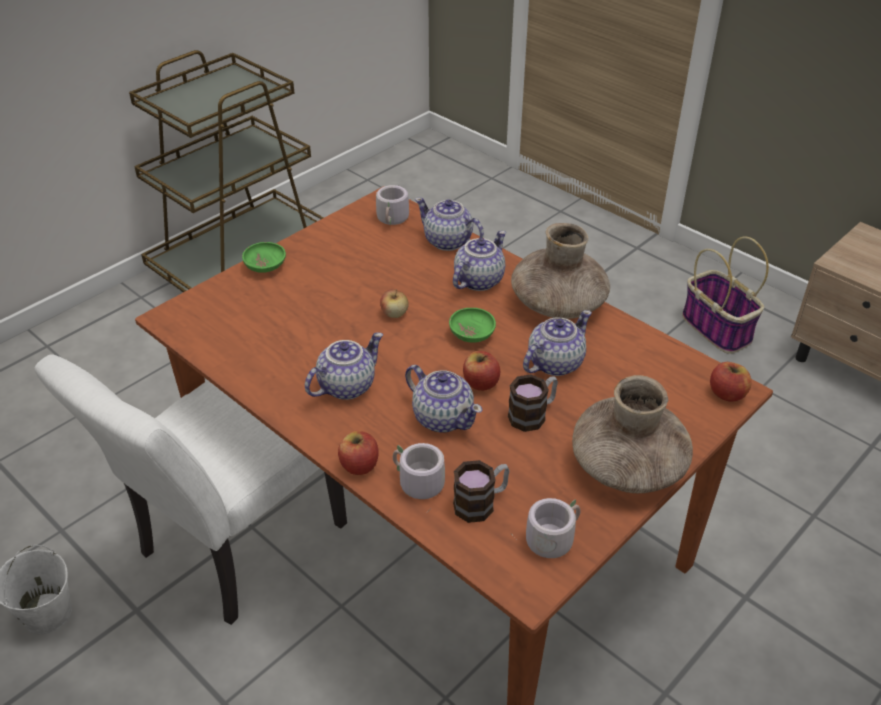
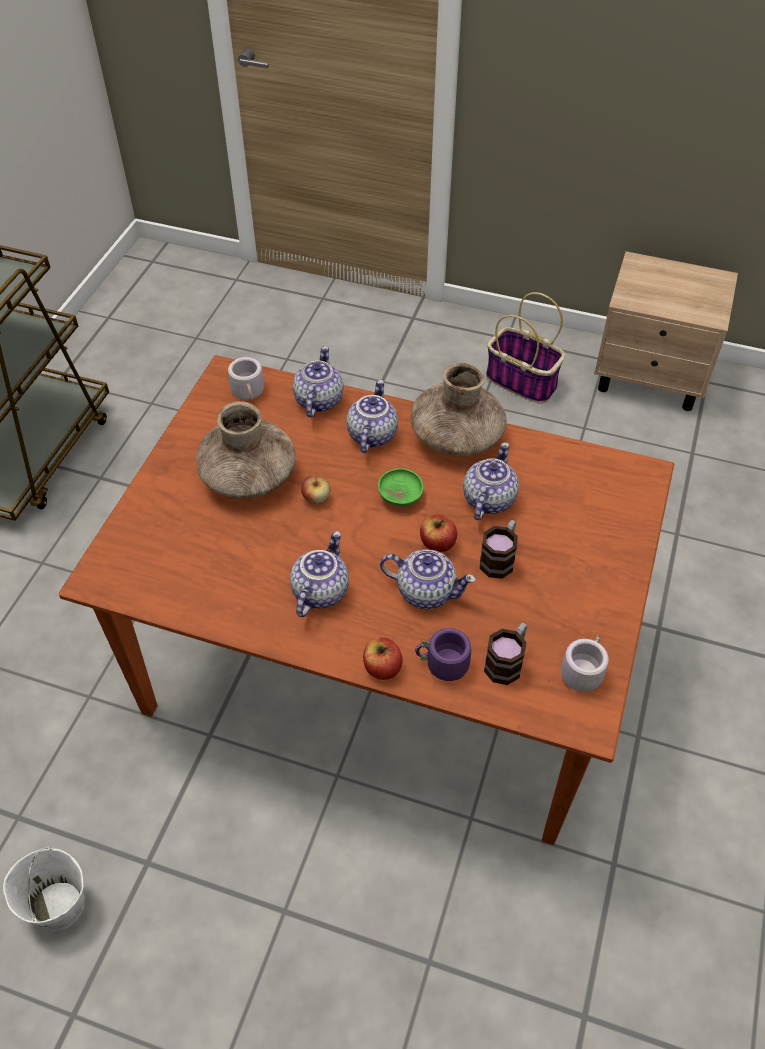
camera: 25 degrees left, 10 degrees up
(231, 548) = (203, 764): white chair -> none
(265, 267) = (156, 488): green bowl -> none
(416, 484) = (442, 666): grey mug -> purple mug
(448, 242) = (318, 401): teapot -> teapot turned 90 degrees clockwise
(627, 466) = (603, 579): brown vase -> brown vase (249, 476)
(727, 394) = (642, 479): apple -> none

